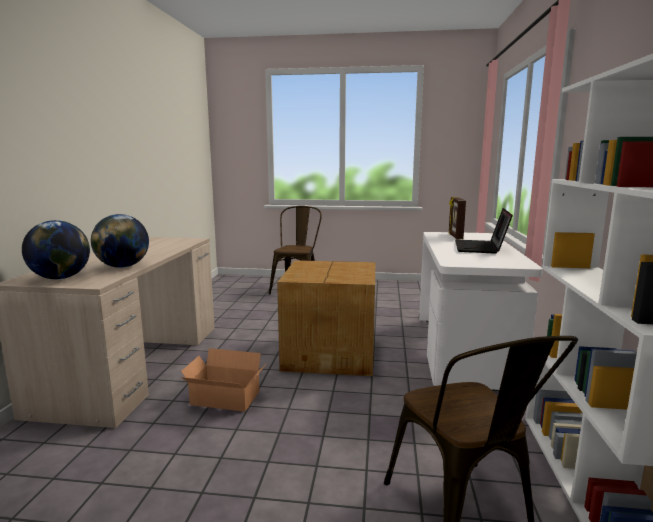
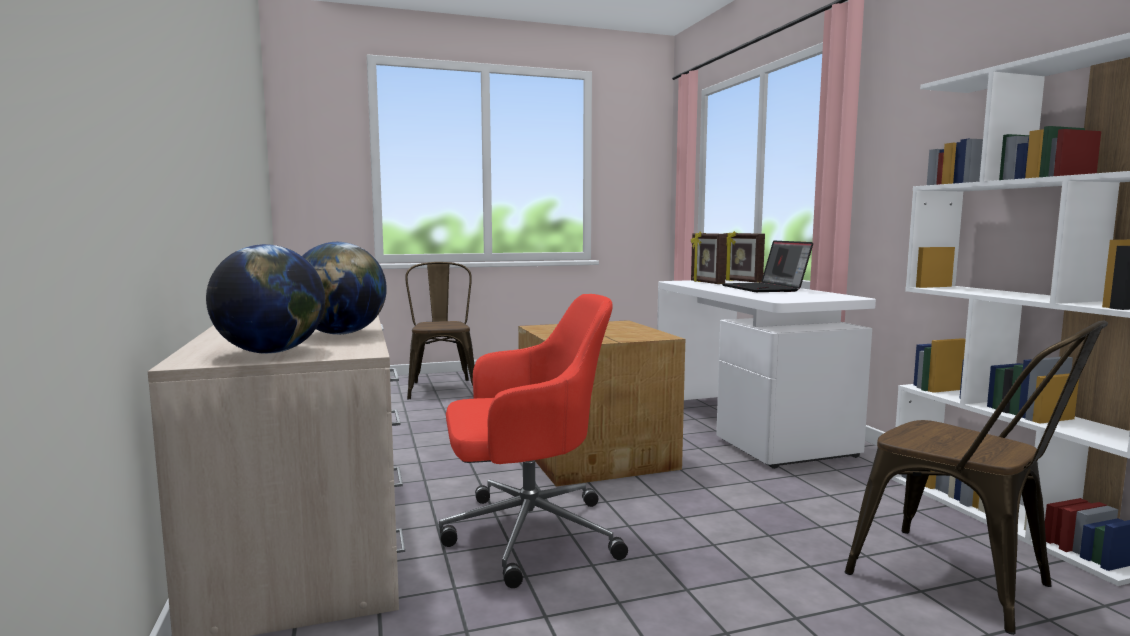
camera: 25 degrees left, 5 degrees down
(225, 399) = (526, 534): cardboard box -> red office chair
(488, 236) = (741, 281): none -> picture frame

